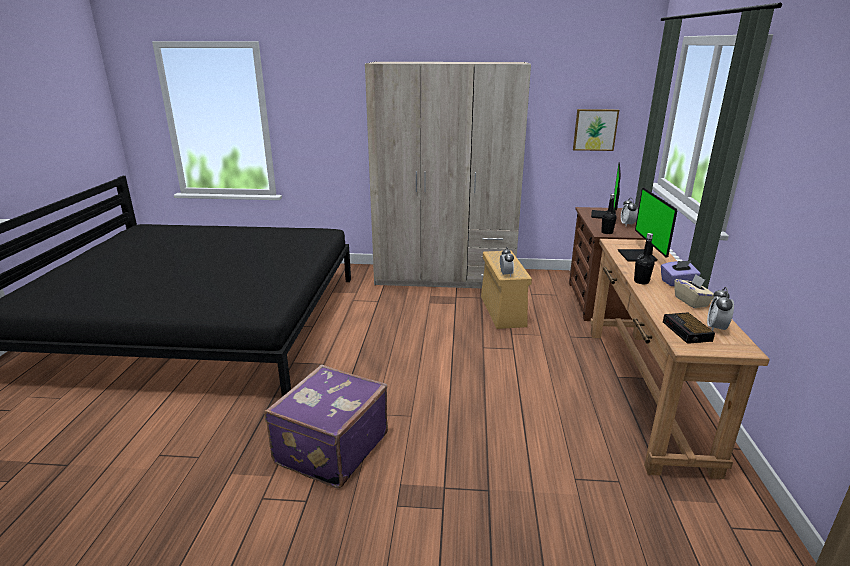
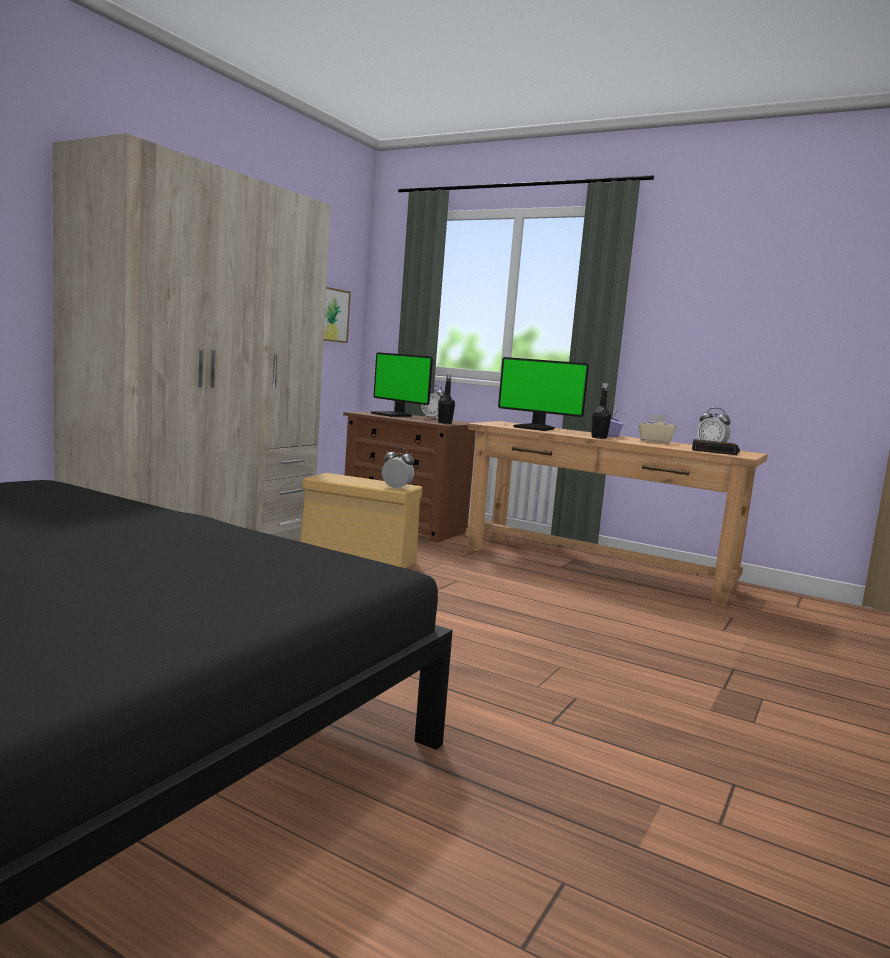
camera: 65 degrees left, 15 degrees down
(330, 448) = (607, 737): purple suitcase -> none

